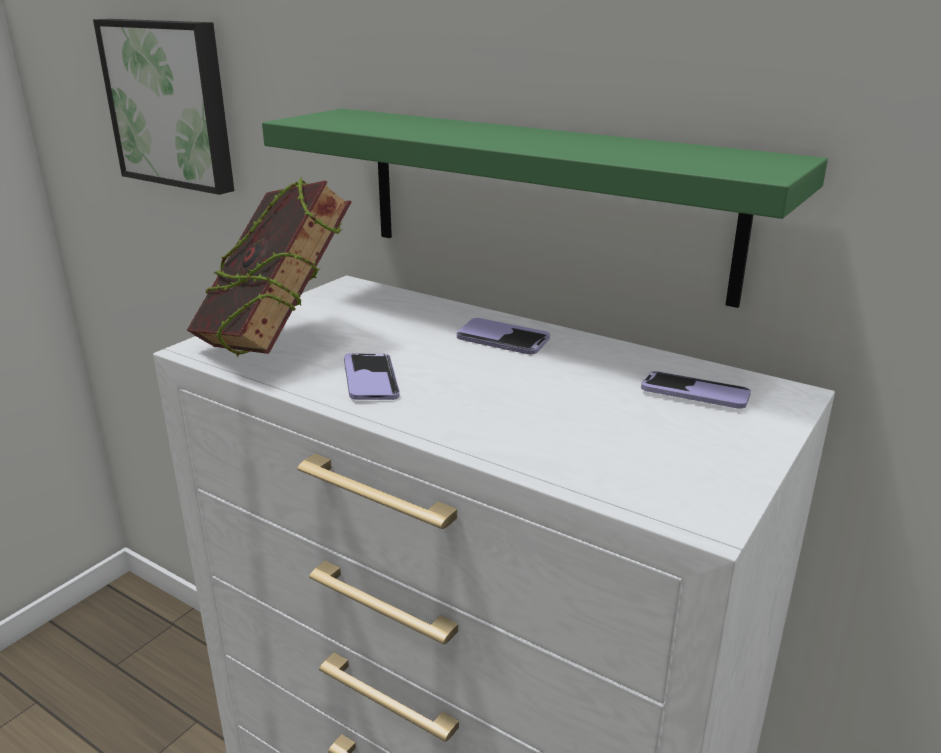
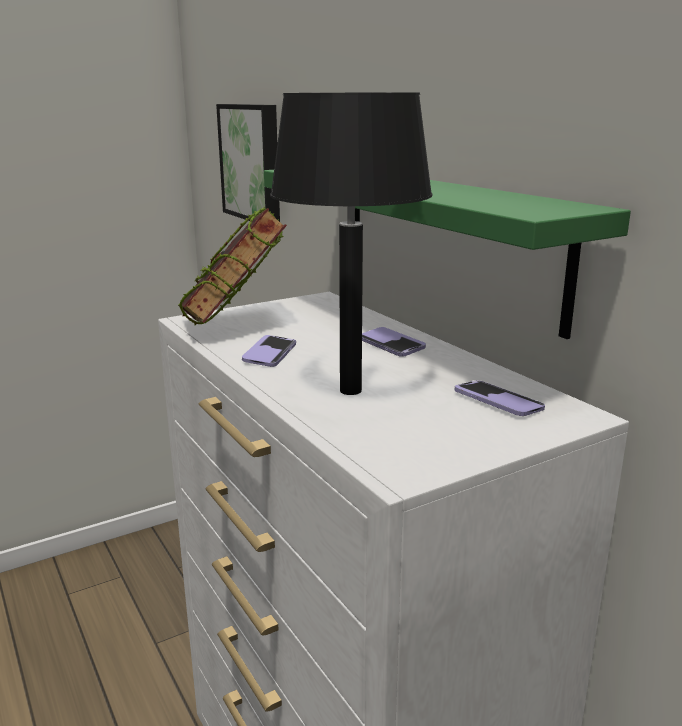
camera: 25 degrees right, 5 degrees down
(527, 414) = (349, 391): none -> black table lamp

